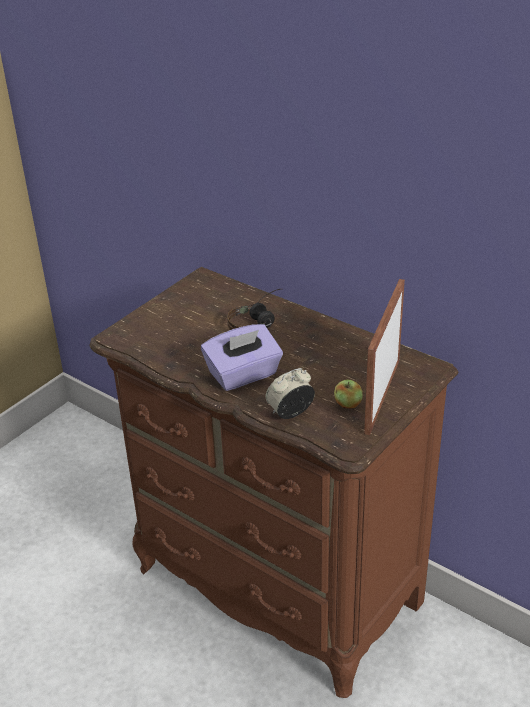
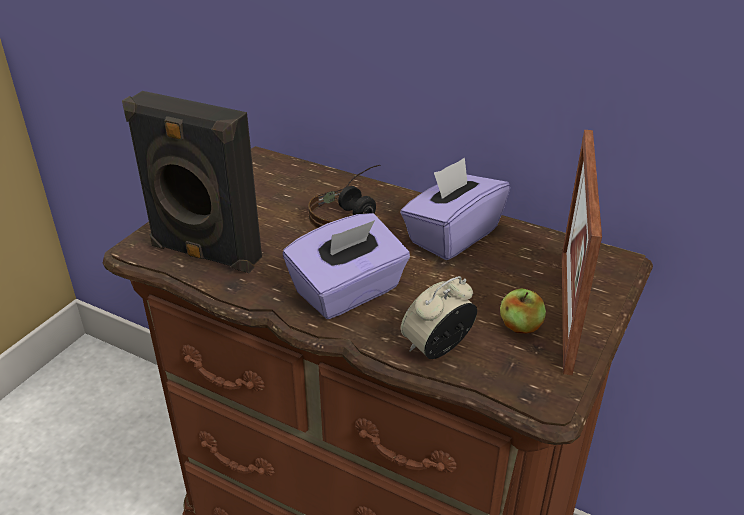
camera: 10 degrees left, 0 degrees up
(154, 344) = (204, 254): none -> black speaker
(323, 342) = (452, 235): none -> purple tissue box

